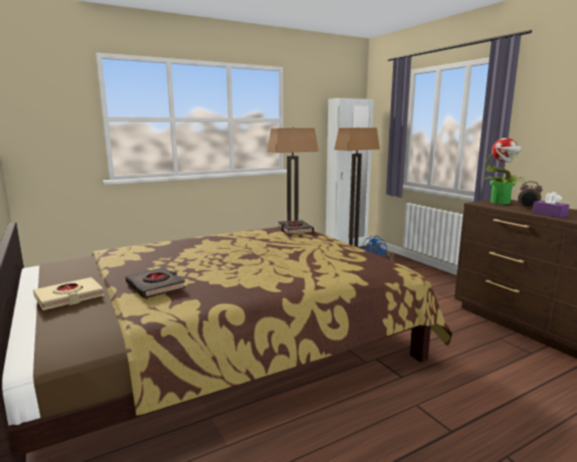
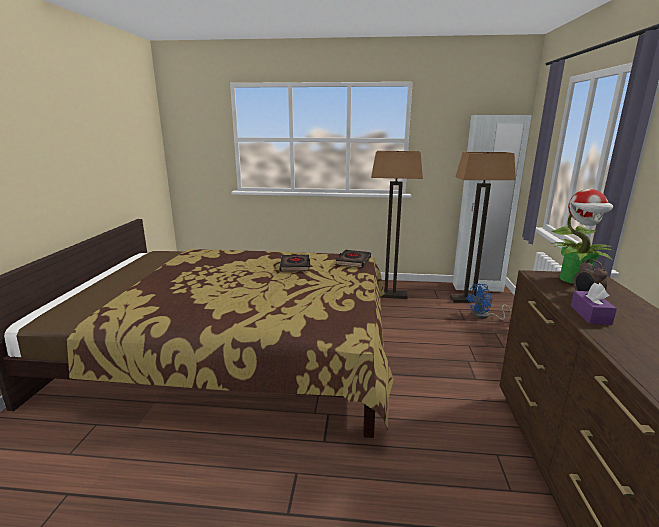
camera: 35 degrees right, 5 degrees up
(69, 297) = (113, 282): beige book -> none
(155, 286) = (158, 288): black book -> black book (295, 266)

